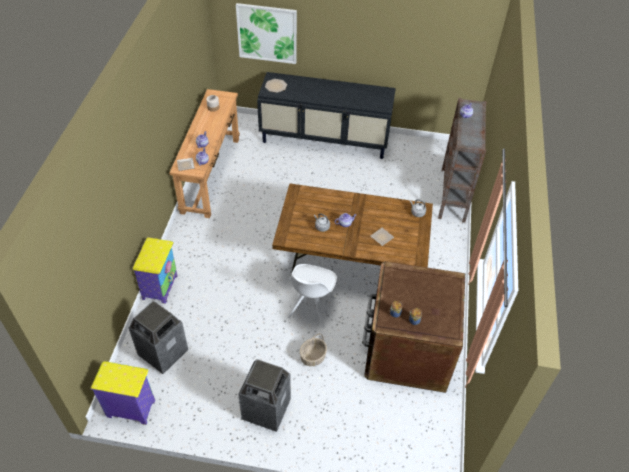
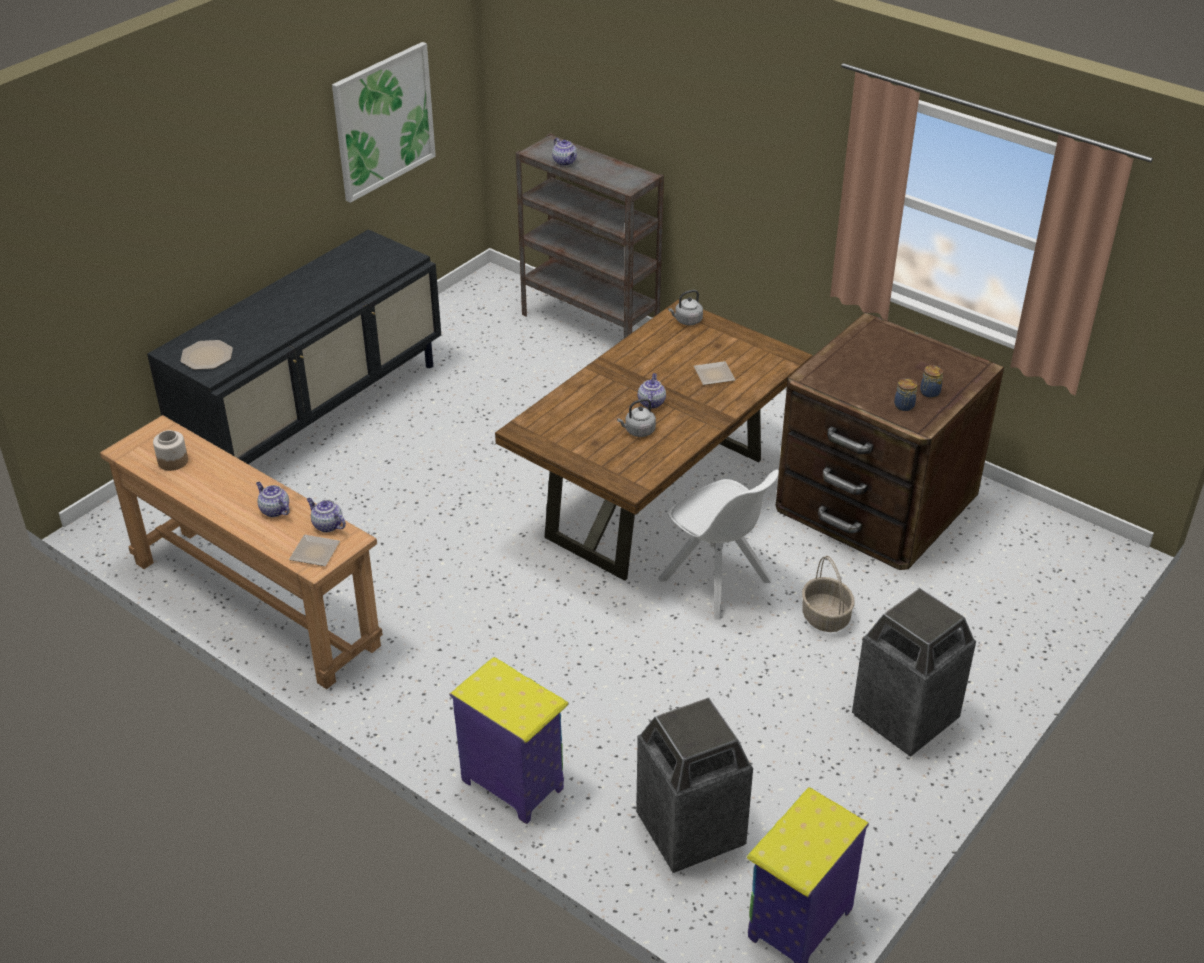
camera: 60 degrees left, 10 degrees down
(267, 33) = (125, 263): picture -> picture (383, 121)

